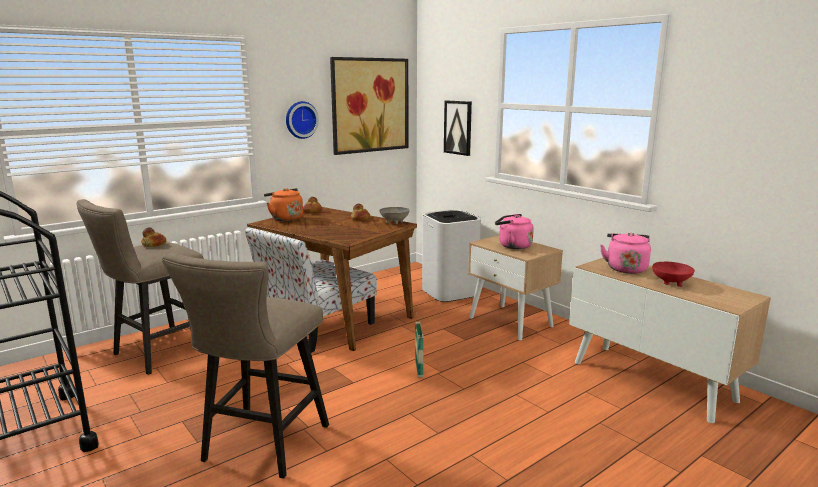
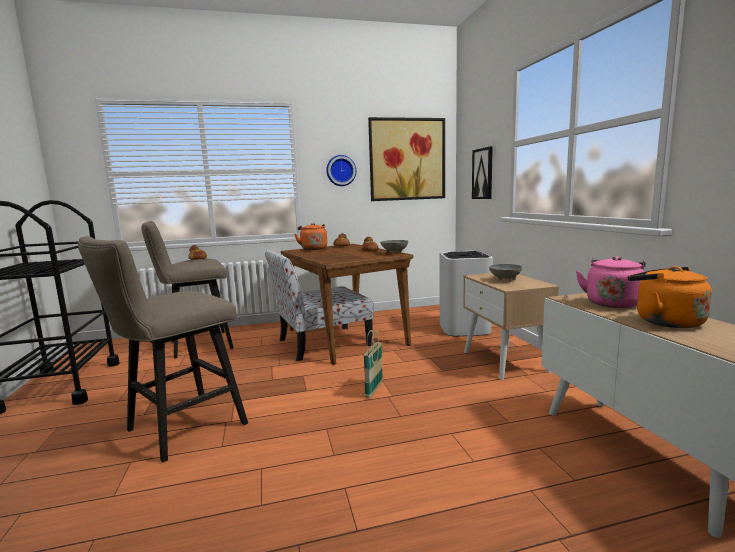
camera: 25 degrees right, 5 degrees down
(512, 246) = (504, 280): pink kettle -> grey bowl
(670, 283) = (664, 321): red bowl -> orange kettle

